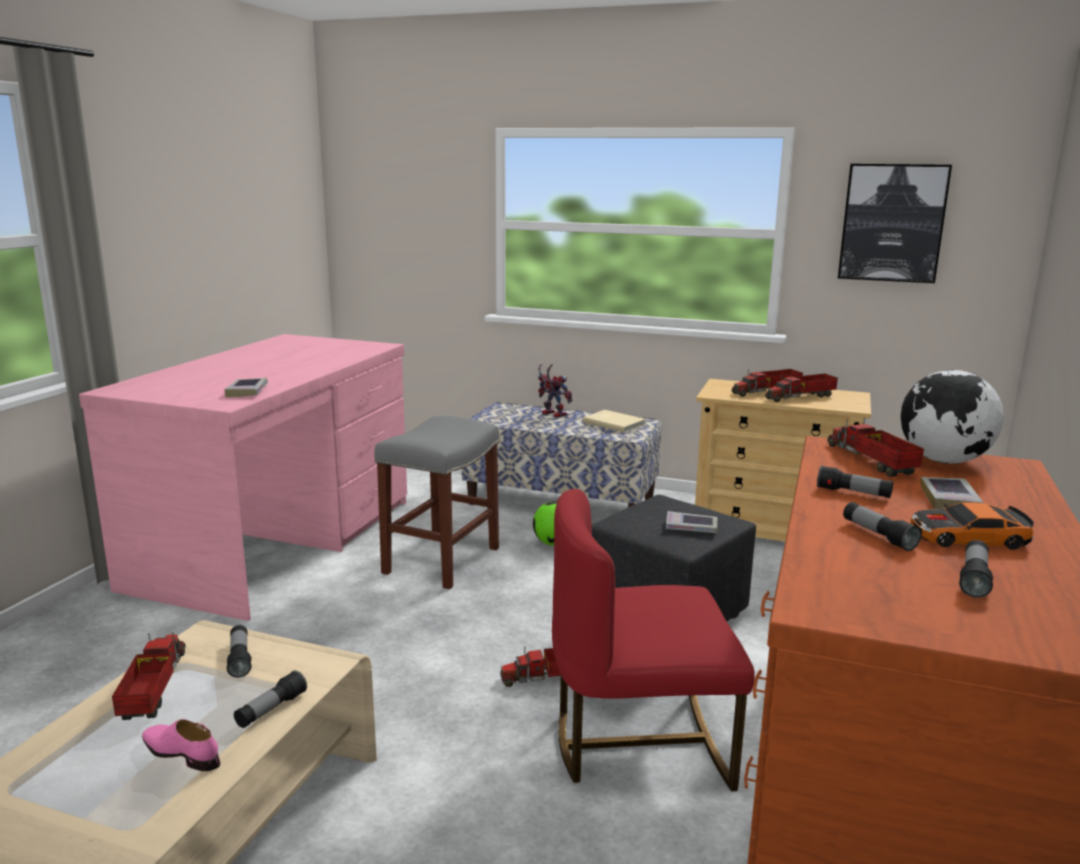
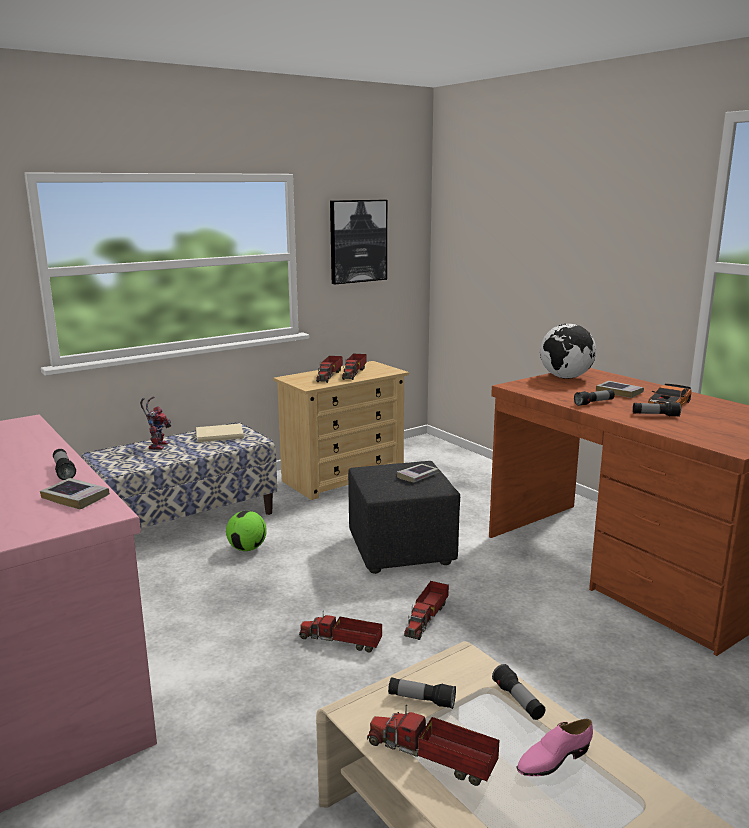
camera: 55 degrees left, 0 degrees up
(441, 561) = (200, 604): grey stool -> none
(551, 414) = (157, 445): toy robot -> toy robot turned 105 degrees clockwise
(639, 743) = (526, 615): red chair -> none
(871, 461) = (550, 387): toy truck -> toy truck (342, 641)
(974, 579) = (717, 417): flashlight -> flashlight (64, 471)

